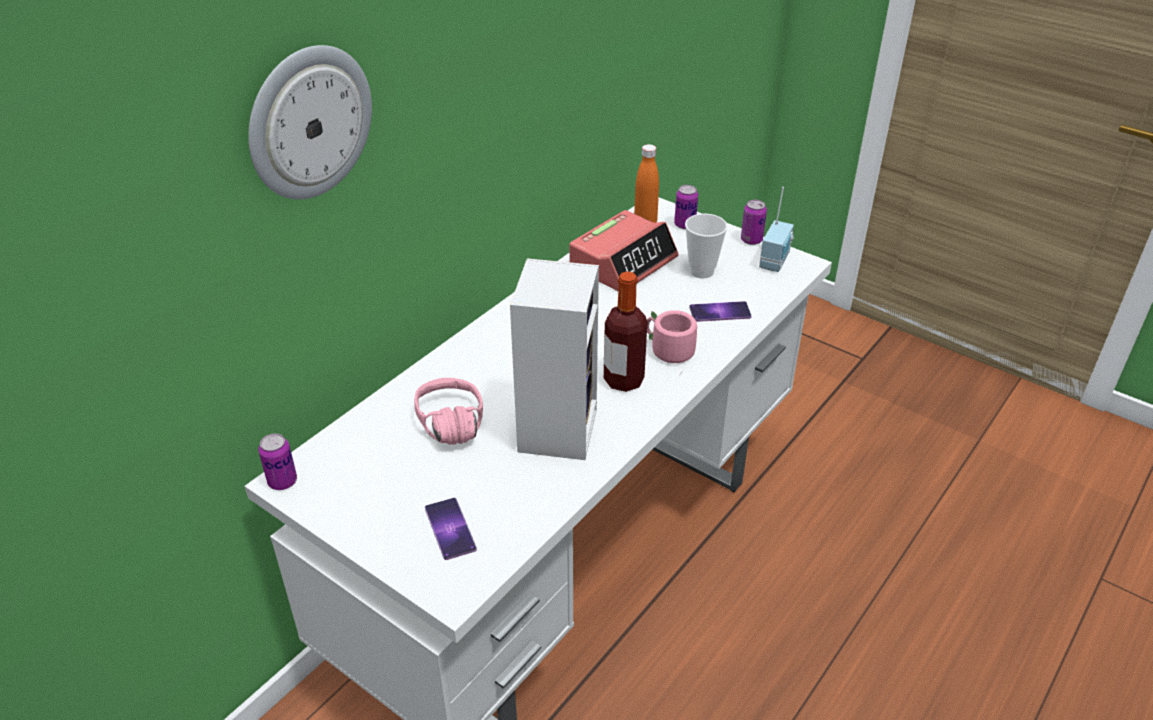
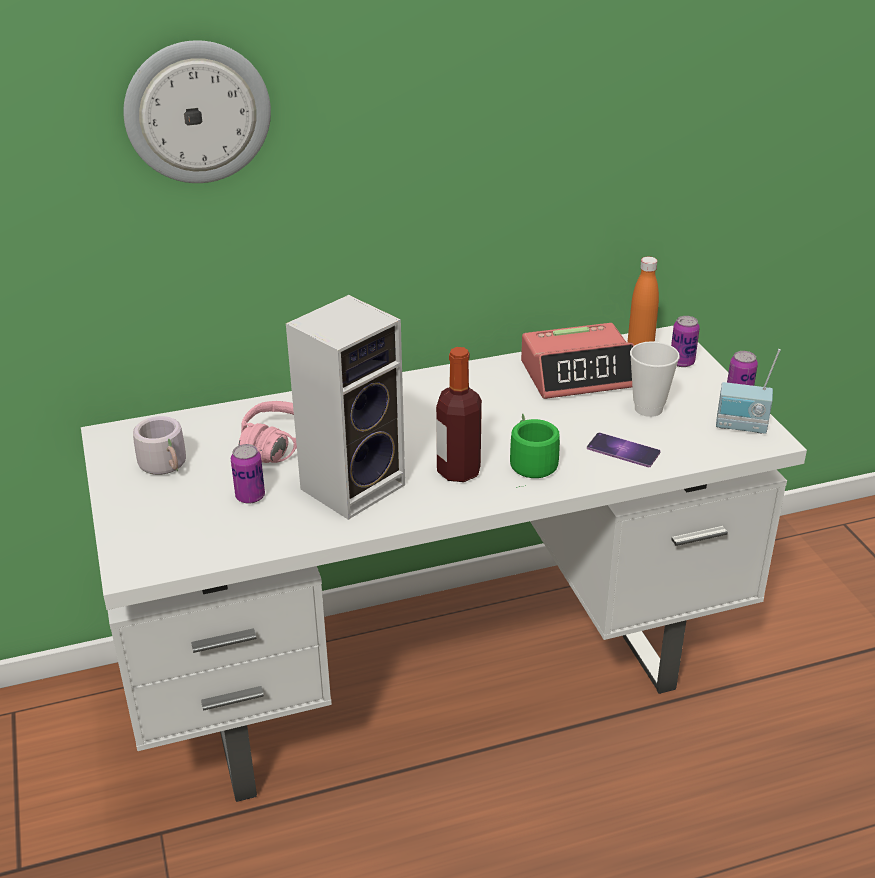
camera: 35 degrees right, 5 degrees down
(282, 481) = (107, 435): can -> can (250, 496)
(375, 484) = (168, 465): none -> grey mug
(450, 528) = (183, 522): phone -> none
(667, 351) = (528, 464): pink mug -> green mug
(776, 261) = (741, 427): radio -> radio turned 45 degrees clockwise

